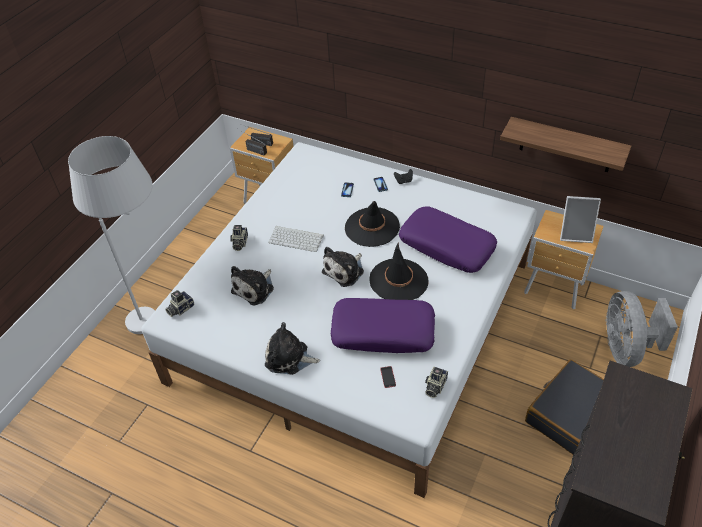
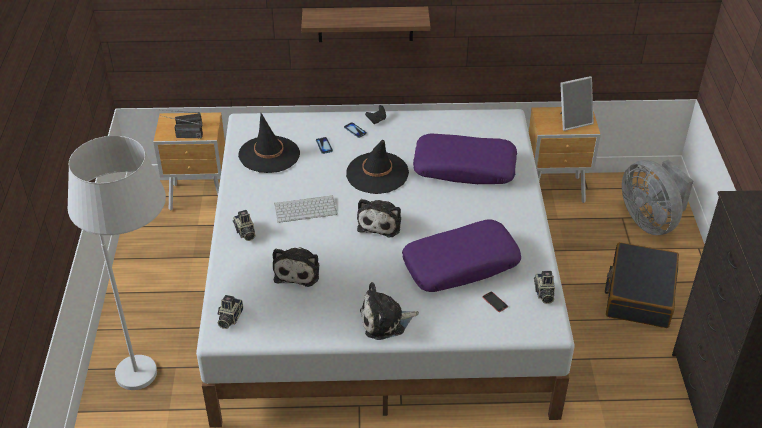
camera: 30 degrees left, 5 degrees down
(398, 280) = (441, 213): black hat -> black hat (269, 154)
(566, 145) = (545, 32): shelf -> shelf (365, 24)

